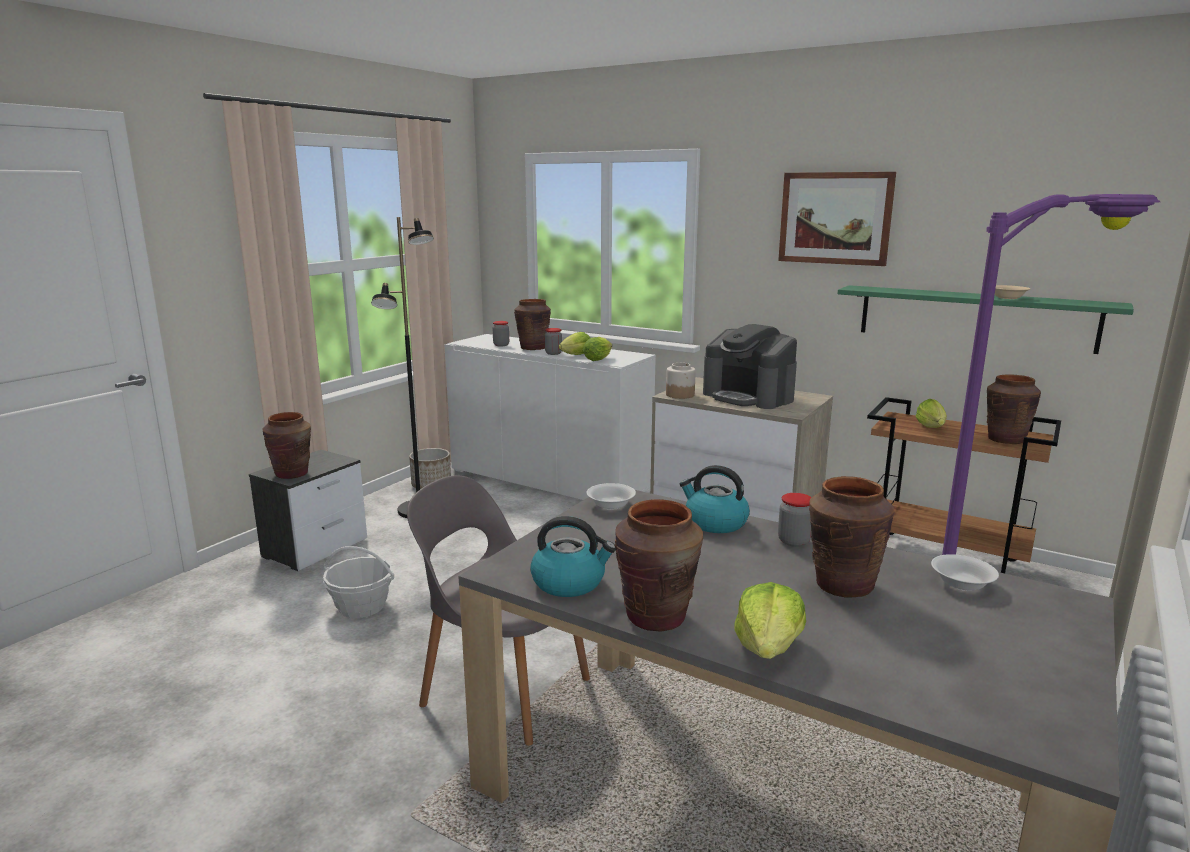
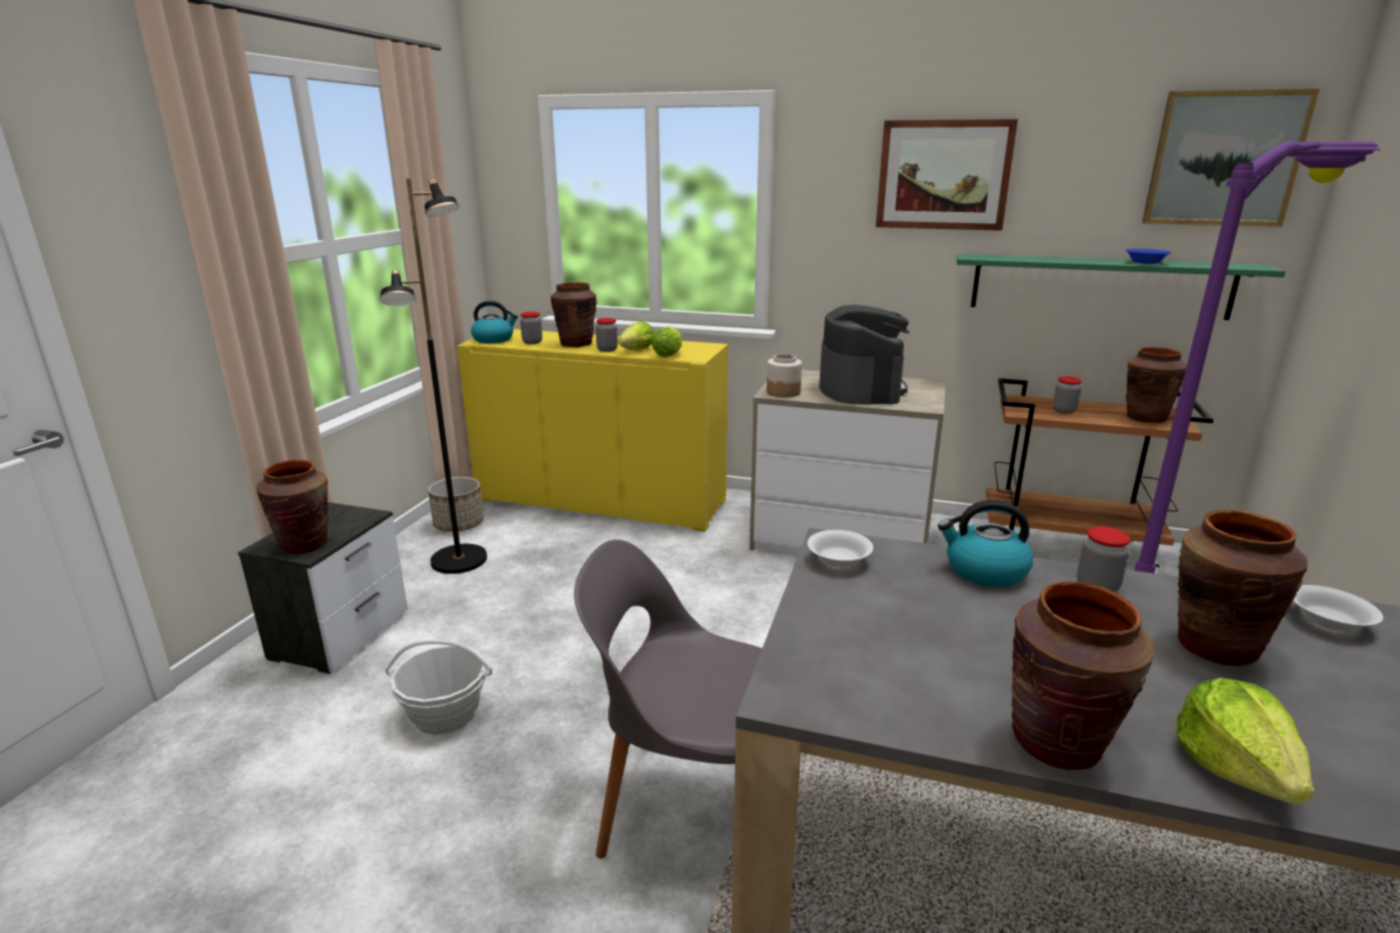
camera: 15 degrees left, 5 degrees up
(549, 480) = (601, 500): white cabinet -> yellow cabinet
(570, 582) = (897, 701): kettle -> kettle (494, 339)
(748, 397) = (860, 389): coffee machine -> coffee machine turned 120 degrees counterclockwise
(932, 428) = (1064, 411): lettuce -> jar
(1007, 298) = (1145, 262): beige bowl -> blue bowl
(1083, 207) = (1224, 159): none -> picture

